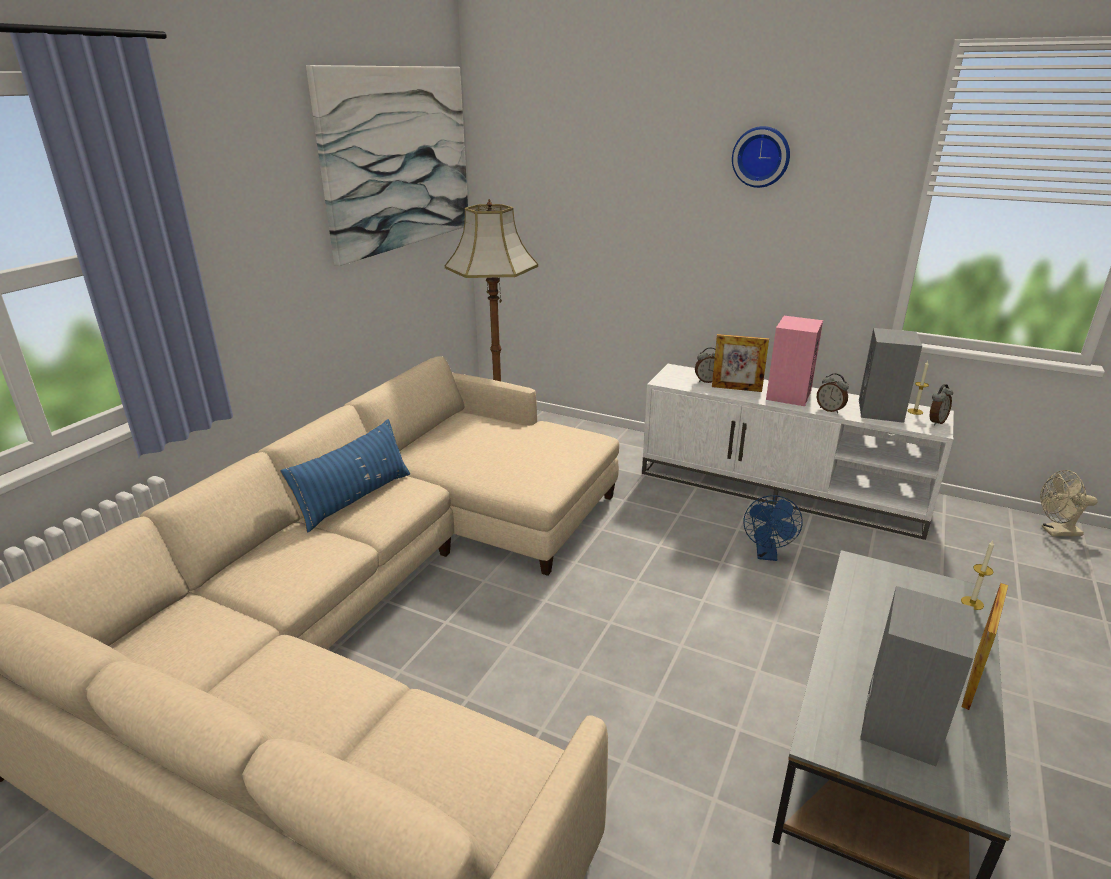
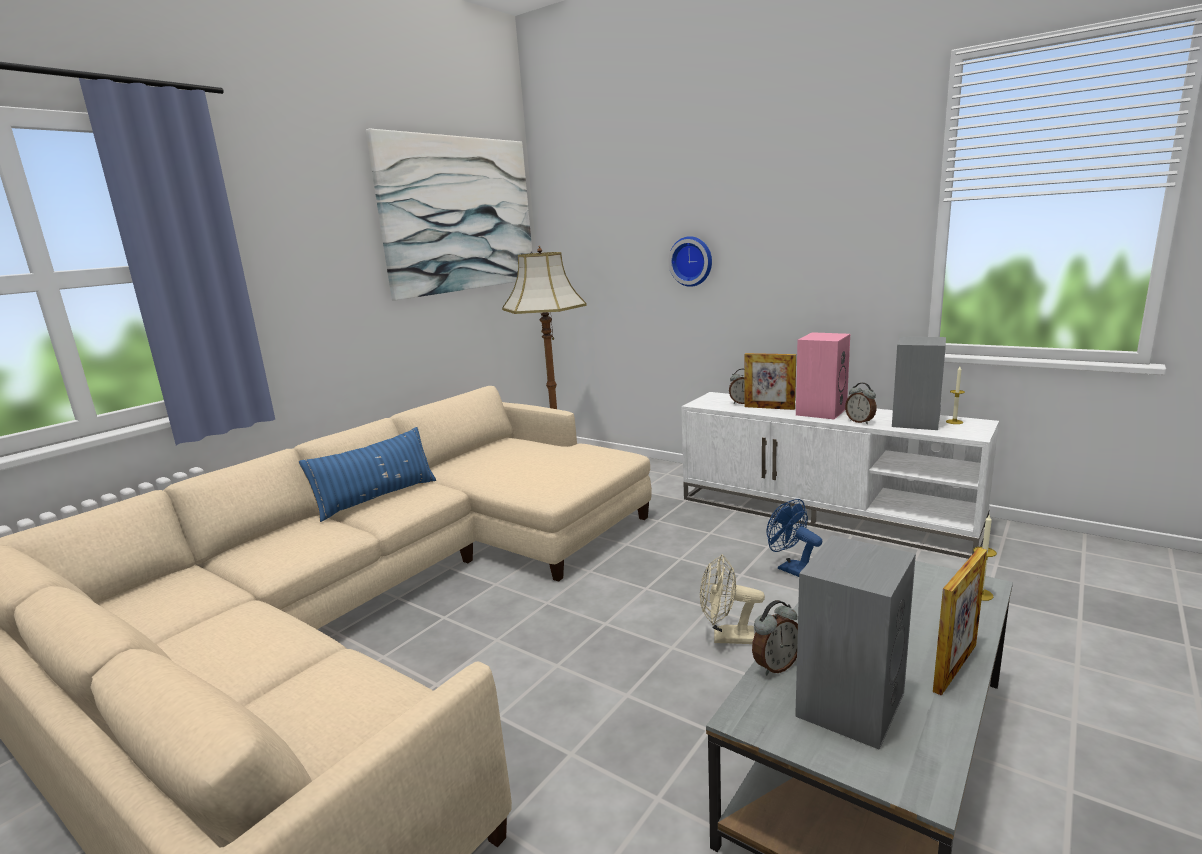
camera: 10 degrees right, 10 degrees down
(761, 156) = (782, 186): wall clock -> wall clock (692, 261)
(767, 554) = (791, 569): blue fan -> blue fan turned 120 degrees clockwise
(936, 422) = (974, 429): alarm clock -> alarm clock (775, 666)
(1056, 532) = (1138, 556): beige fan -> beige fan (726, 637)

